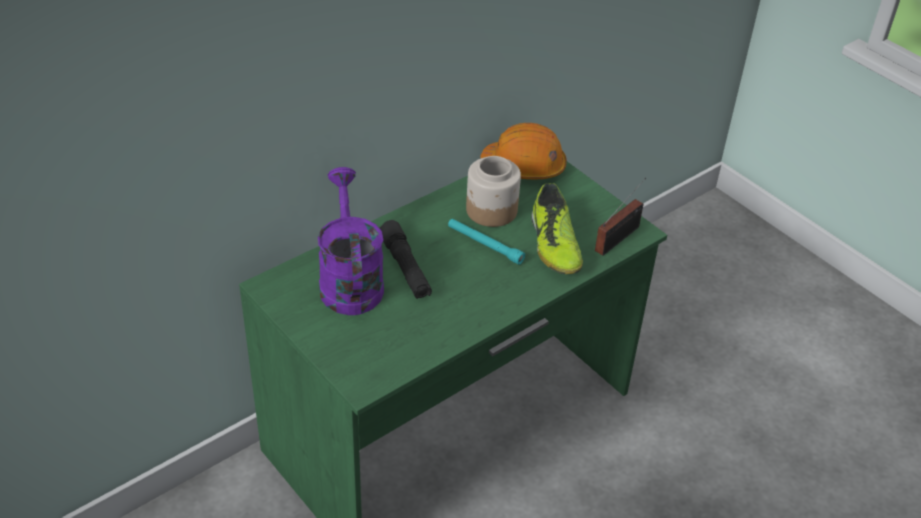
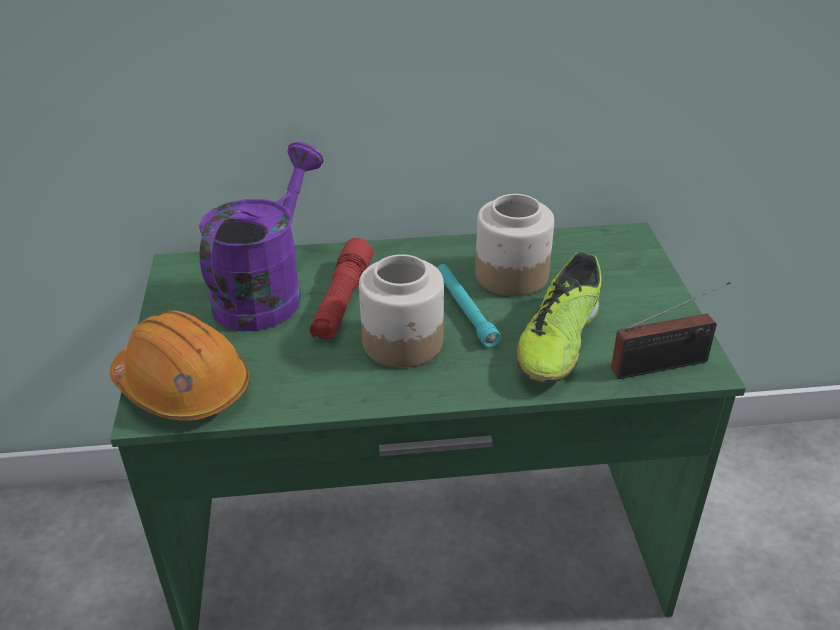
camera: 35 degrees right, 5 degrees down
(405, 268) = (342, 301): black flashlight -> red flashlight
(468, 280) = (403, 342): none -> jar
(524, 167) = (600, 242): orange hard hat -> orange hard hat (183, 387)

